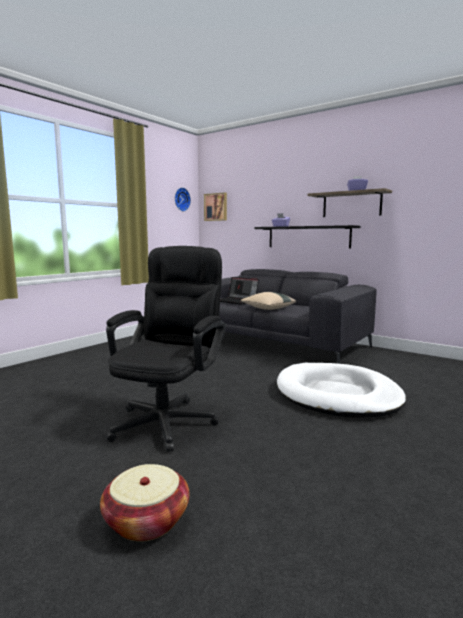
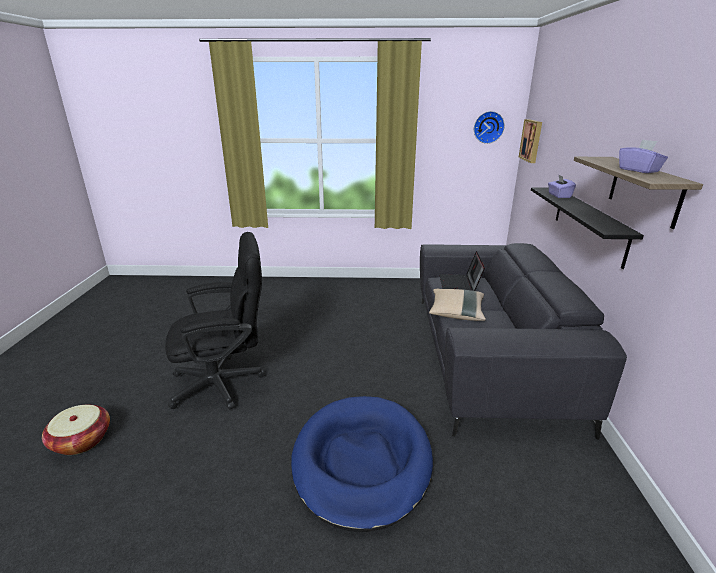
camera: 55 degrees right, 15 degrees up
(337, 395) = (362, 462): white dog bed -> blue dog bed

